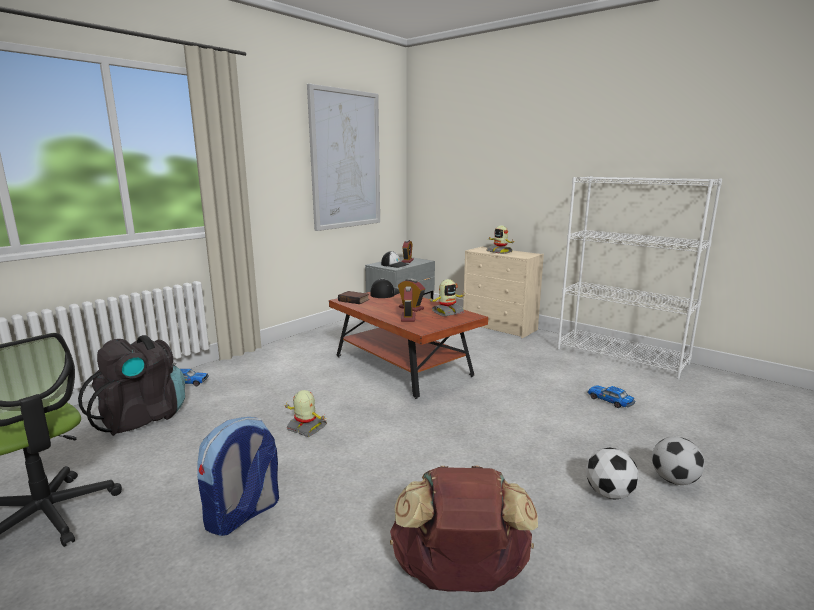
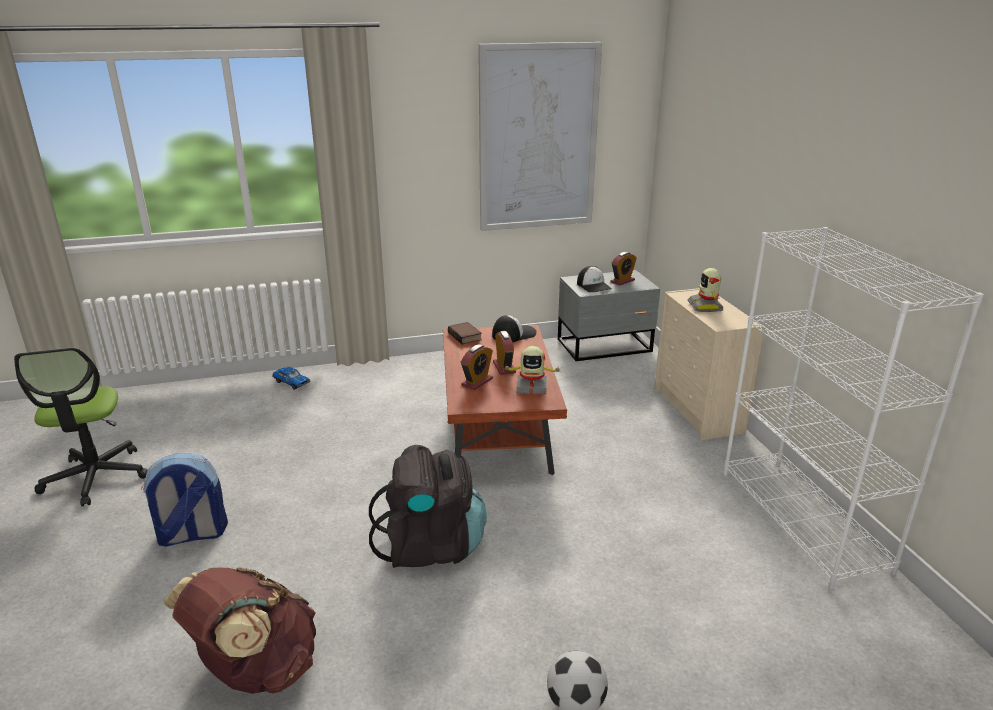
camera: 35 degrees right, 10 degrees up
(142, 417) = (225, 410): black backpack -> black backpack (431, 546)
(306, 428) = (322, 472): toy robot -> none
(609, 493) = (483, 676): football -> none
(610, 401) = (668, 577): toy car -> none

